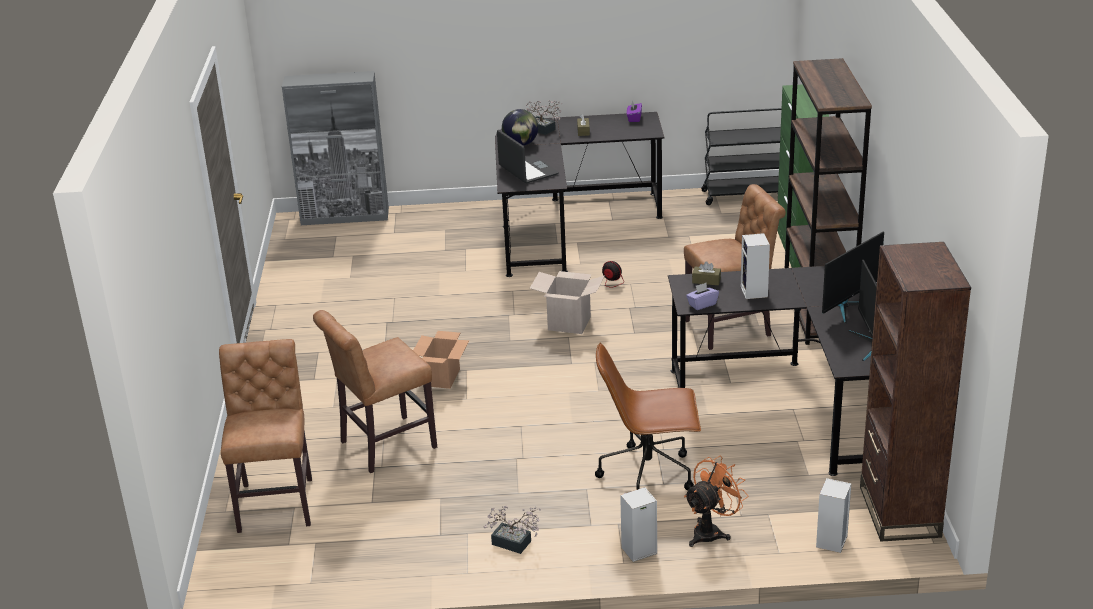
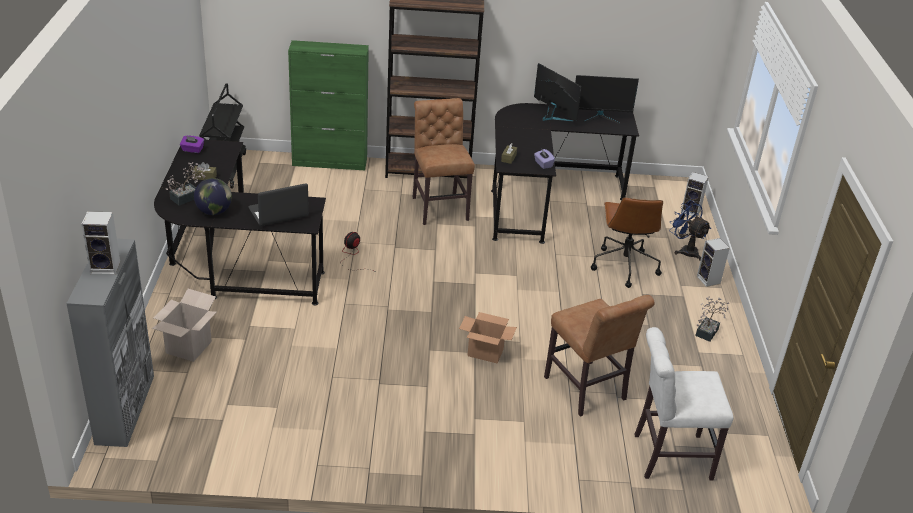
camera: 90 degrees left, 5 degrees up
(276, 502) = (667, 456): brown chair -> white chair
(569, 323) = (412, 279): cardboard box -> cardboard box (188, 347)
(711, 531) = (685, 250): orange fan -> blue fan
(755, 292) = (529, 143): speaker -> speaker (106, 267)
(899, 512) = (660, 185): brown bookcase -> none

